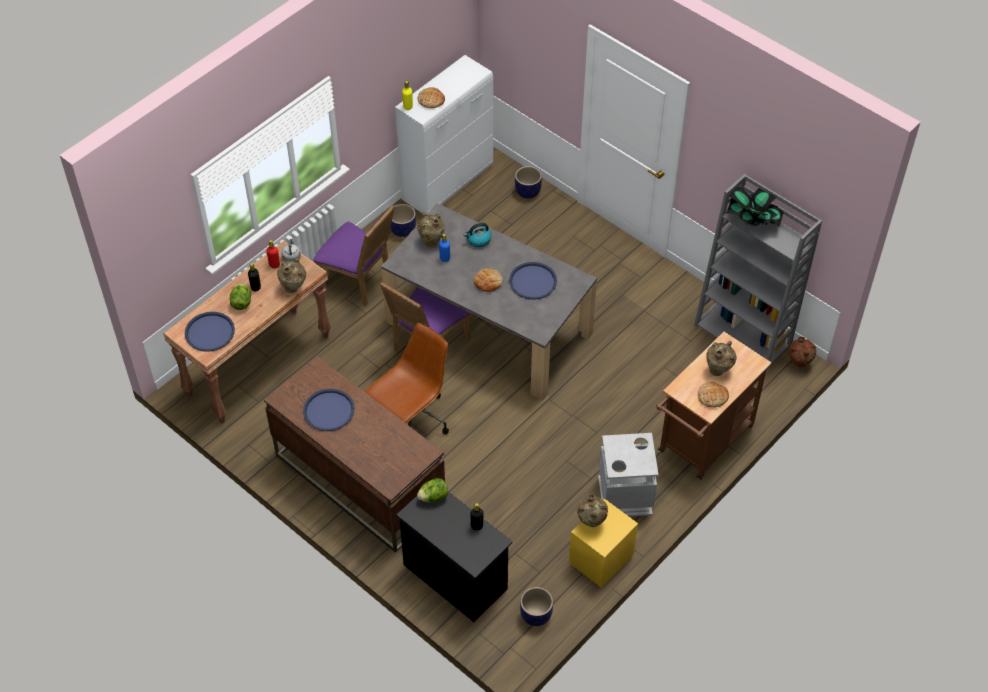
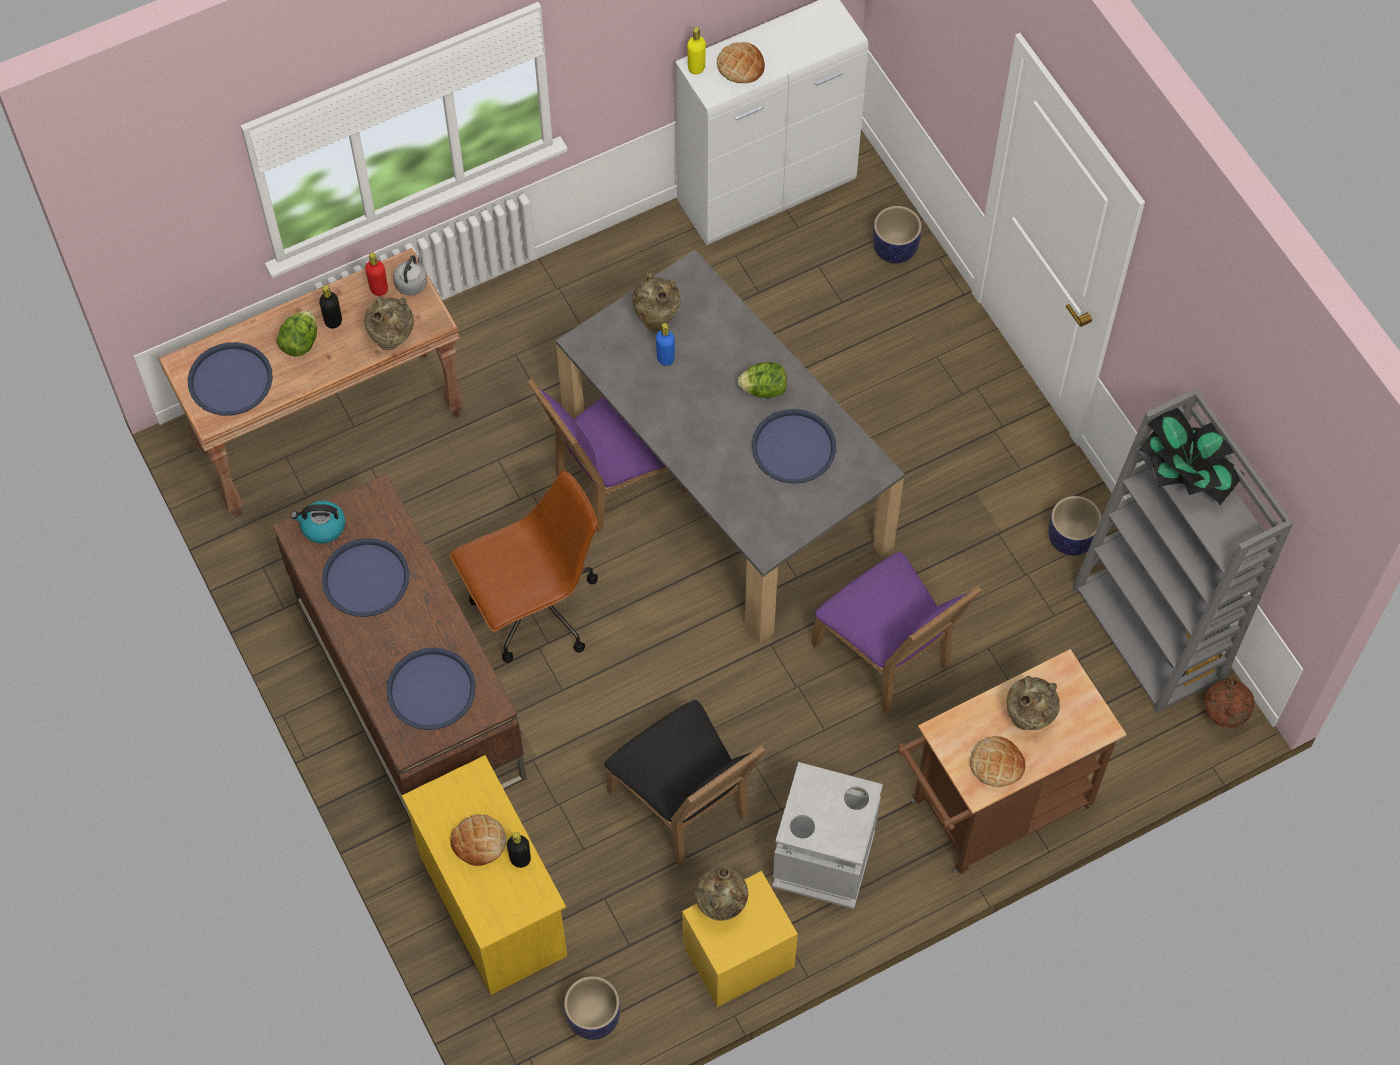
camera: 20 degrees right, 10 degrees up
(358, 281) = (548, 330): purple chair -> purple chair (888, 657)
(390, 455) = (431, 690): none -> blue tray
(403, 229) = (657, 257): planter -> planter (1071, 538)
(433, 497) = (473, 785): lettuce -> lettuce (764, 389)
(455, 576) = (493, 905): black dresser -> yellow dresser
(478, 240) = (735, 341): kettle -> kettle (322, 527)
(488, 282) = (719, 424): bread -> bread (479, 842)
(539, 493) = (685, 806): none -> black chair

